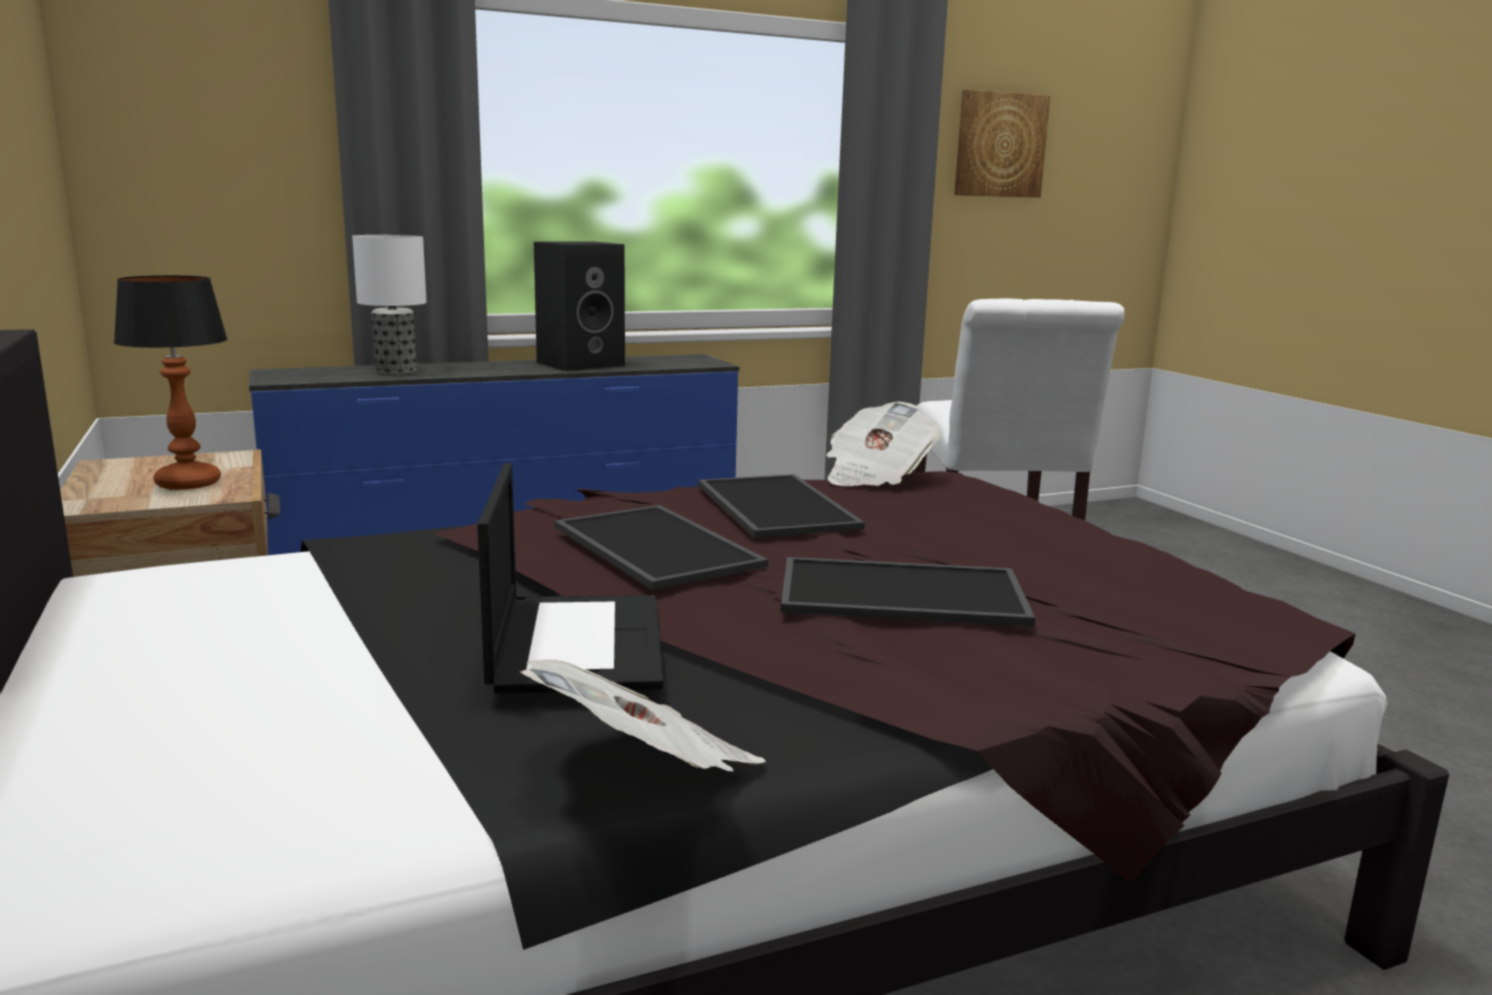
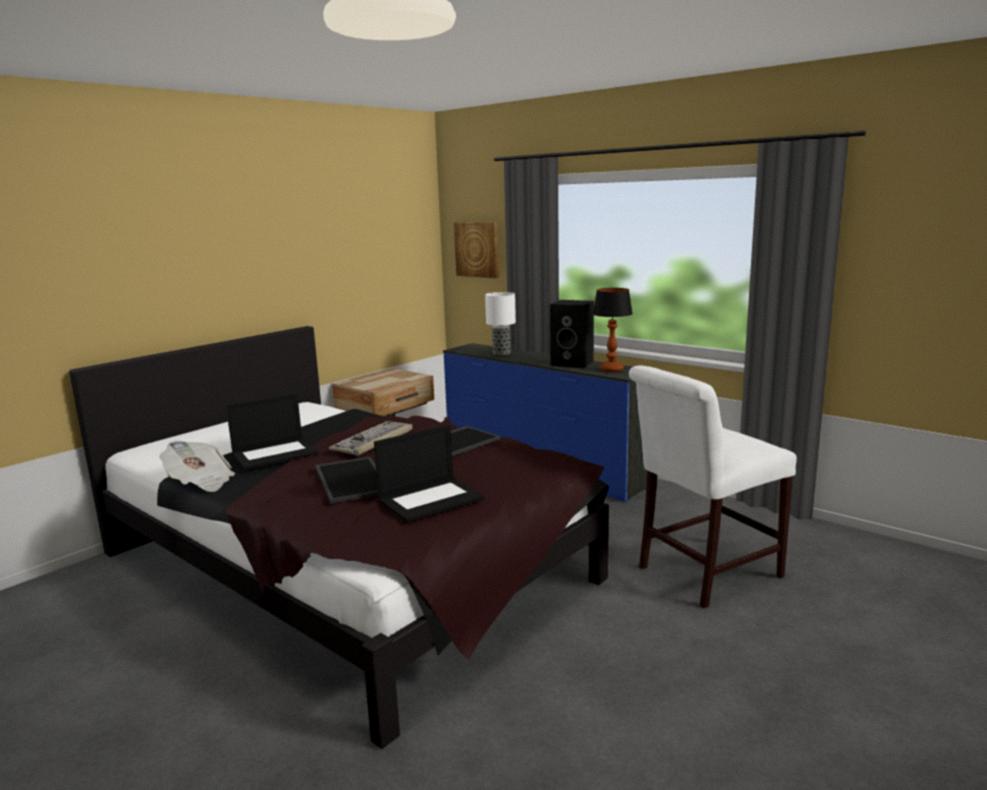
camera: 65 degrees right, 0 degrees up
(187, 483) = (380, 382): table lamp -> table lamp (611, 369)
(660, 546) = (373, 441): tray -> keyboard
(875, 476) = (537, 450): newspaper -> none
(999, 145) = (920, 242): picture -> picture (477, 249)
(1063, 559) = (431, 499): none -> laptop

